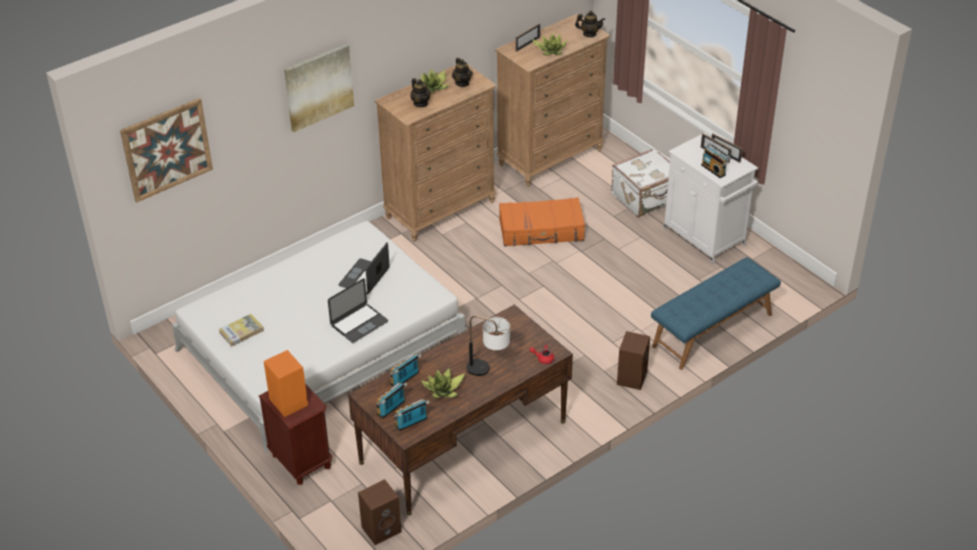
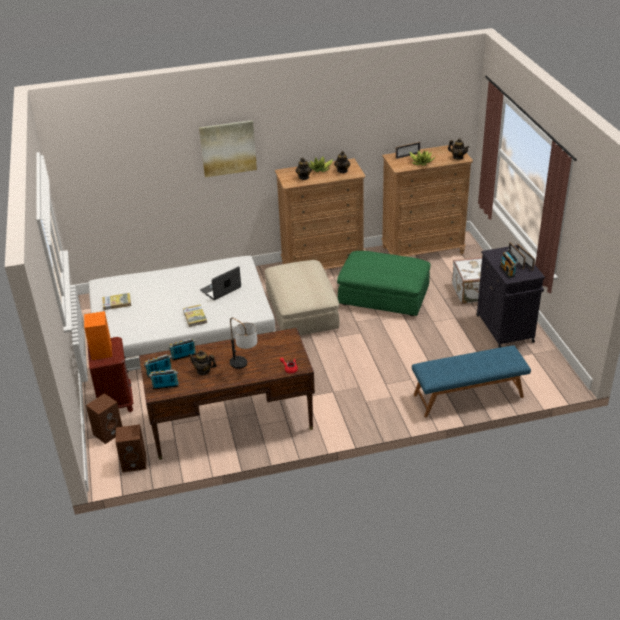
camera: 25 degrees right, 5 degrees down
(167, 149) = (102, 165): picture -> none
(359, 323) = (195, 317): laptop -> book
(443, 390) = (203, 371): potted plant -> teapot
(453, 277) = (301, 311): none -> beige ottoman
(541, 230) = (384, 296): orange suitcase -> green ottoman
(631, 377) = (383, 412): brown speaker -> brown speaker (108, 432)
(705, 237) = (505, 329): white cabinet -> black cabinet

